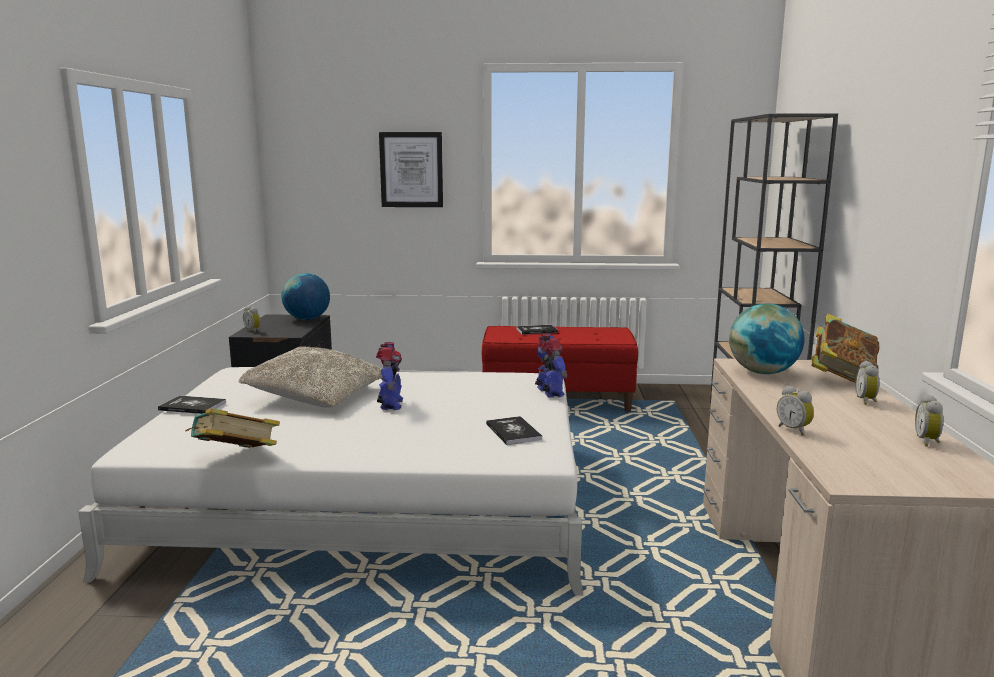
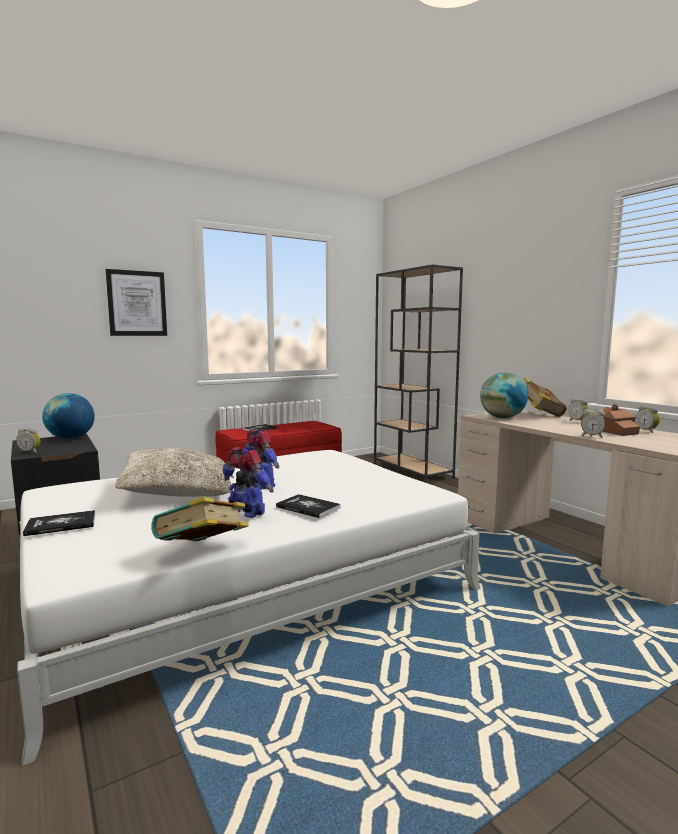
camera: 35 degrees left, 5 degrees down
(513, 432) = (382, 483): book -> book (308, 507)
(549, 393) = (353, 459): toy robot -> toy robot (246, 513)
(872, 430) = (616, 431): none -> toy house

